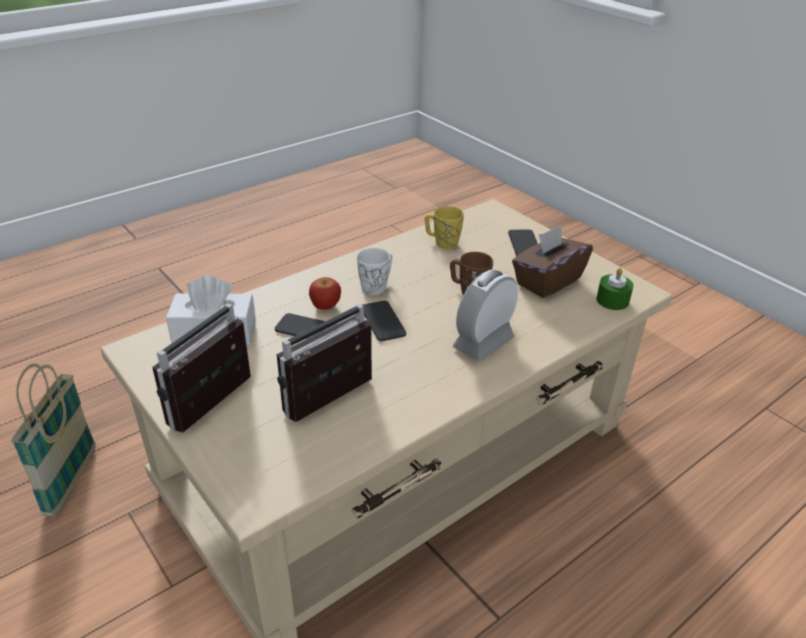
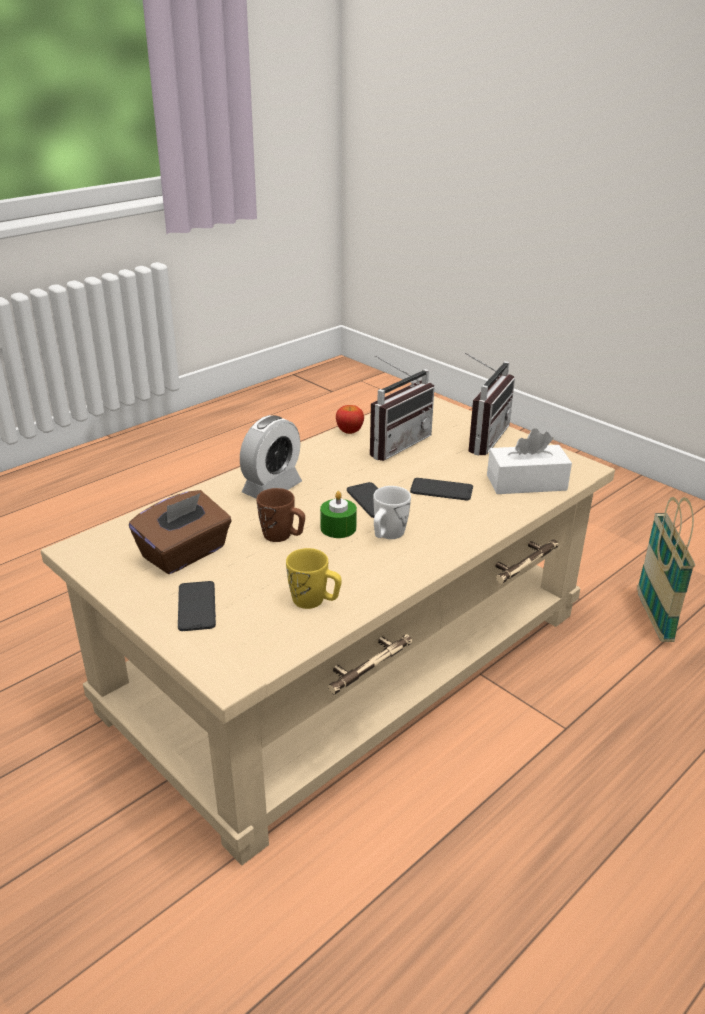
camera: 175 degrees right, 5 degrees down
(325, 306) = (435, 511): apple -> apple (349, 431)
(612, 300) = (118, 535): green candle -> green candle (338, 528)

